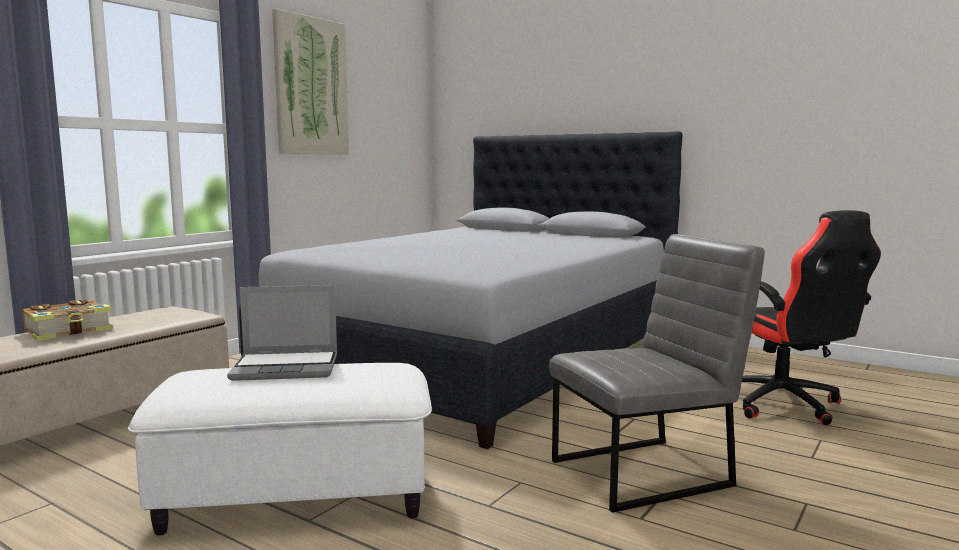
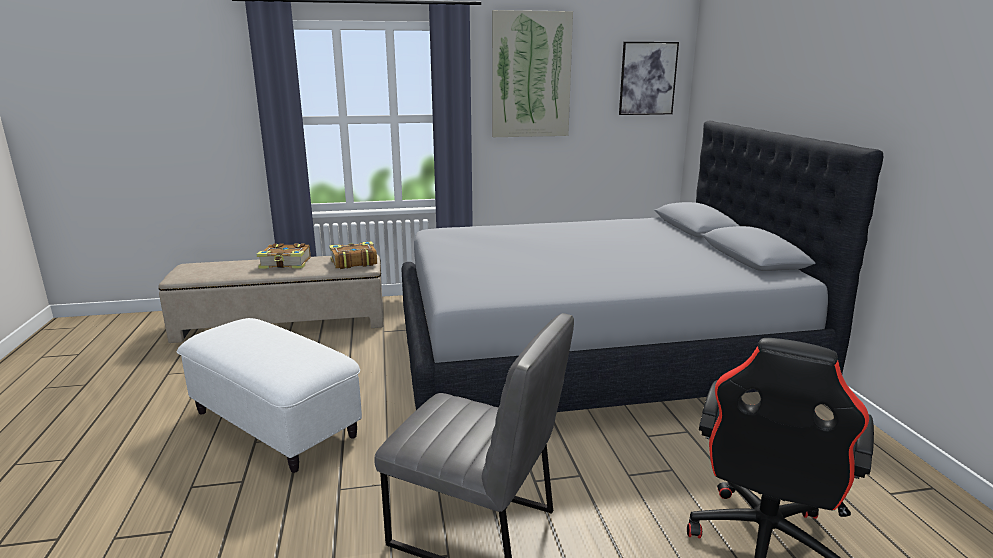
camera: 45 degrees right, 10 degrees up
(171, 314) = (353, 262): none -> book
(287, 367) = (273, 337): laptop -> none
(402, 100) = (647, 78): none -> picture

